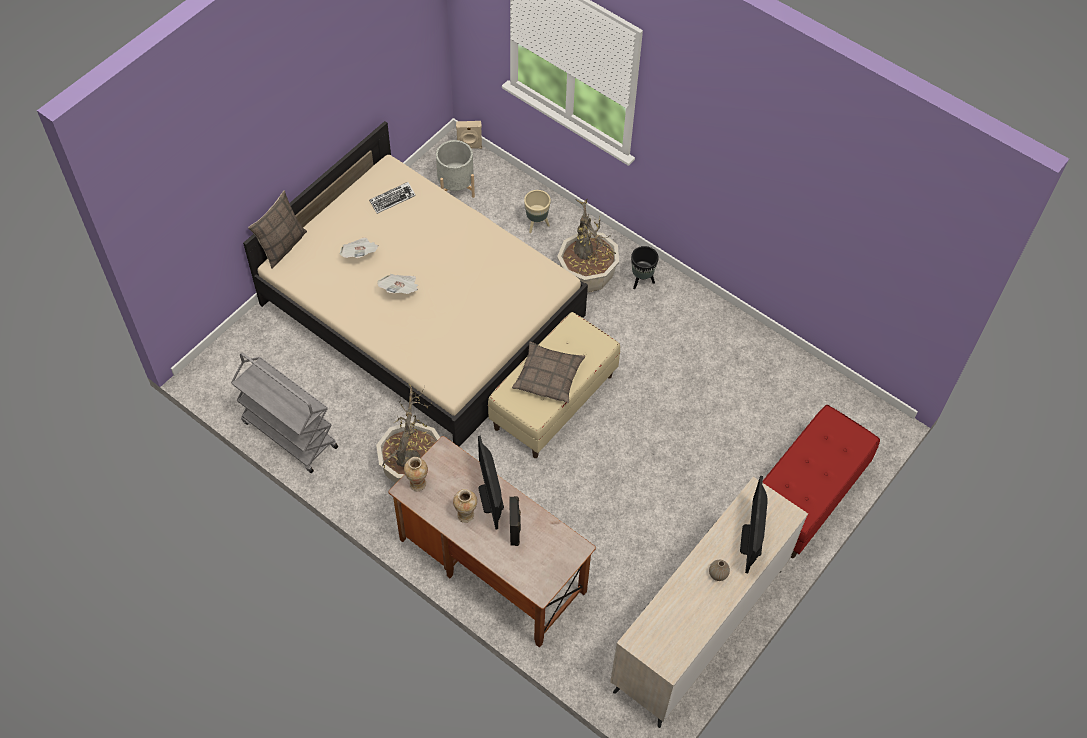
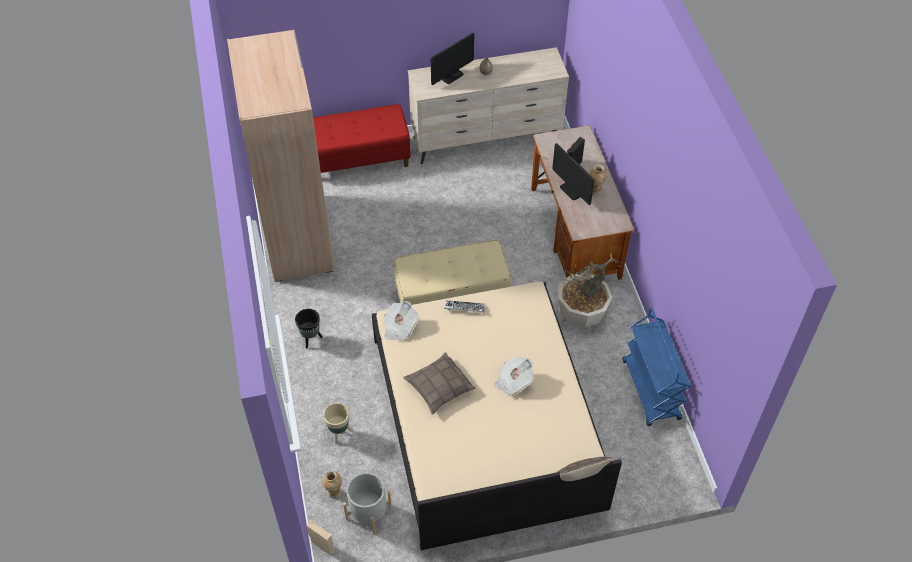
camera: 140 degrees left, 5 degrees down
(289, 434) = (651, 390): grey cart -> blue cart
(360, 254) = (521, 431): newspaper -> newspaper (399, 327)
(392, 199) = (457, 464): keyboard -> keyboard (464, 308)
(417, 483) = (611, 223): vase -> vase (334, 492)
(491, 498) = (572, 190): monitor -> monitor turned 120 degrees clockwise
(548, 376) = (460, 266): pillow -> pillow (439, 387)
(587, 278) = (345, 366): potted plant -> none
(764, 366) = (297, 236): none -> beige wardrobe

